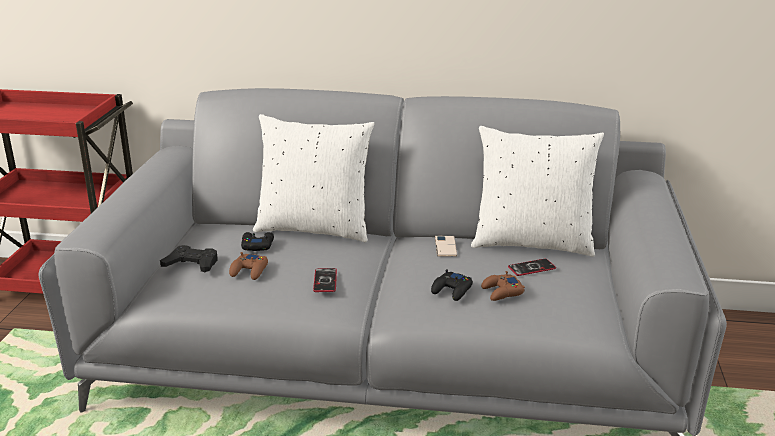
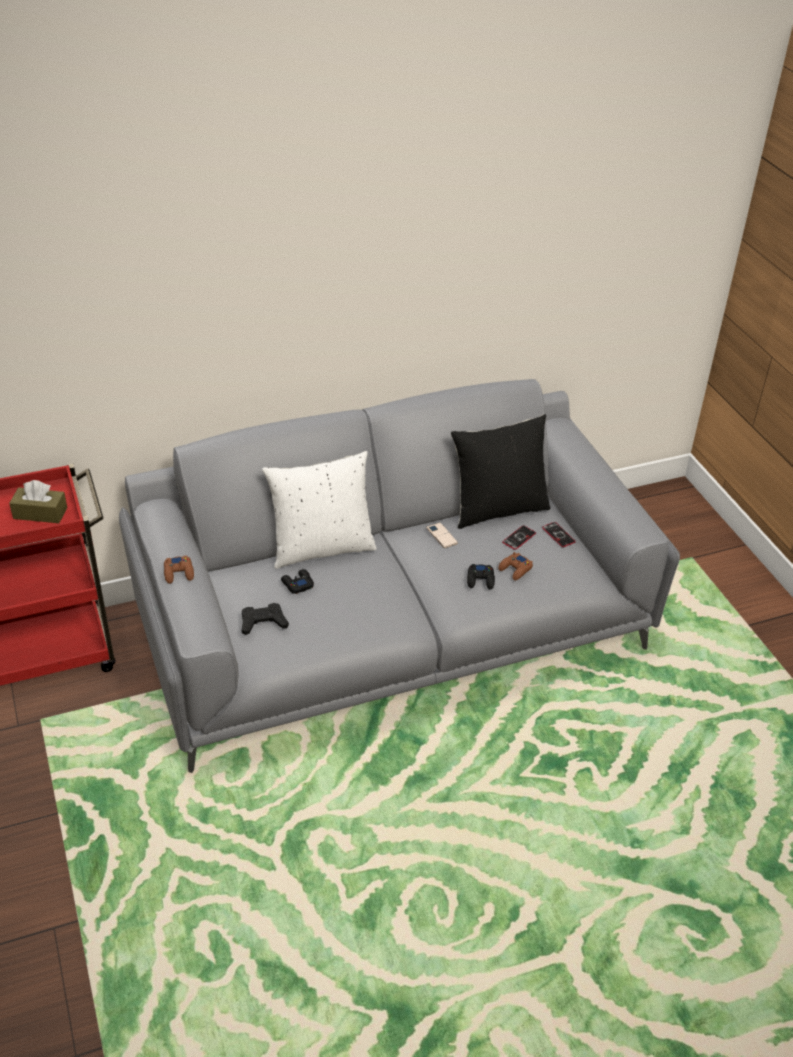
camera: 30 degrees left, 15 degrees up
(61, 120) = (40, 513): none -> brown tissue box
(249, 271) = (317, 613): brown game controller -> brown game controller (179, 573)
(325, 281) = (383, 603): phone -> phone (558, 535)
(532, 243) = (498, 509): white pillow -> black pillow

